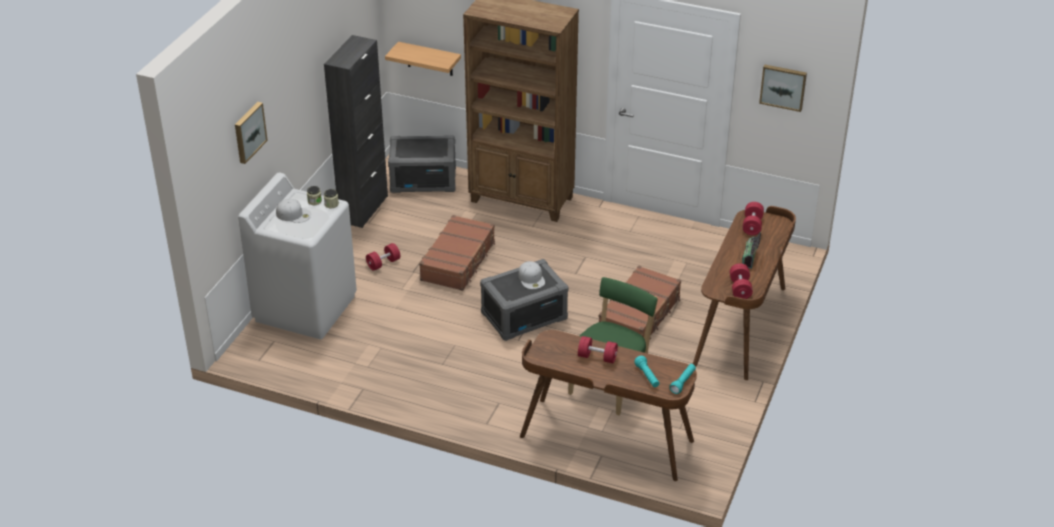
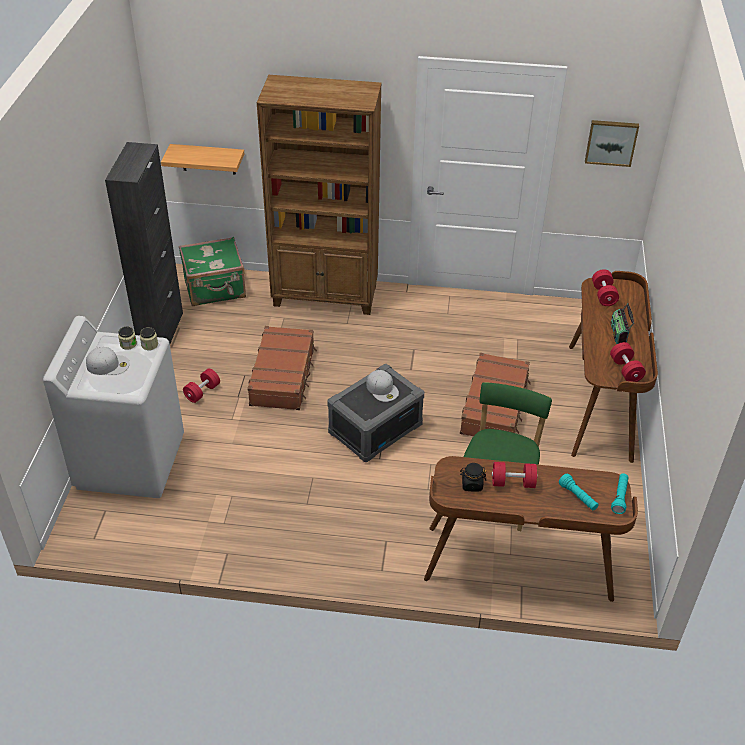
camera: 15 degrees left, 5 degrees up
(249, 132) = (39, 276): picture -> none
(423, 179) = (215, 289): grey storage box -> green suitcase
(562, 353) = (472, 484): none -> black jar

